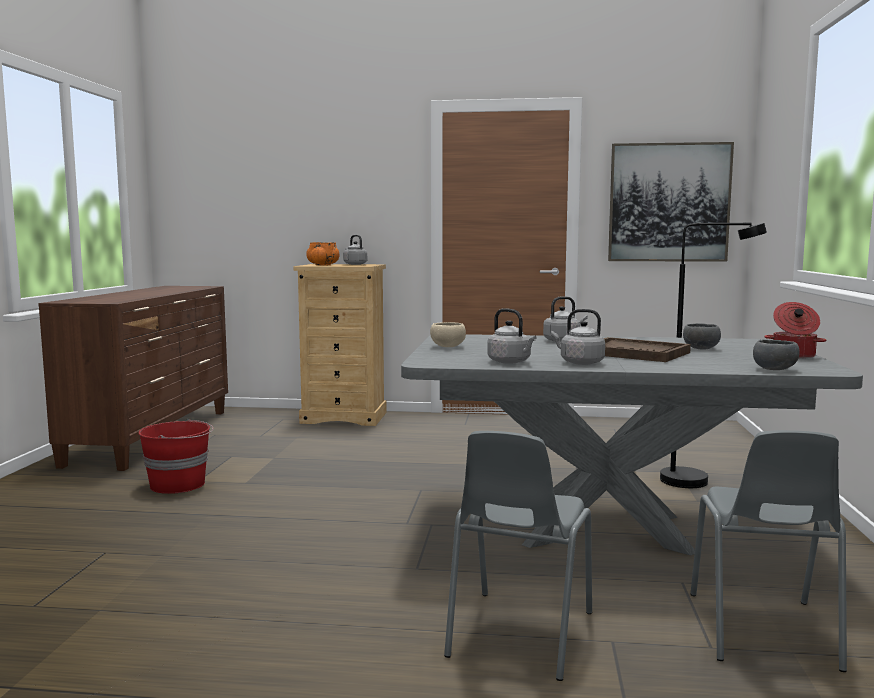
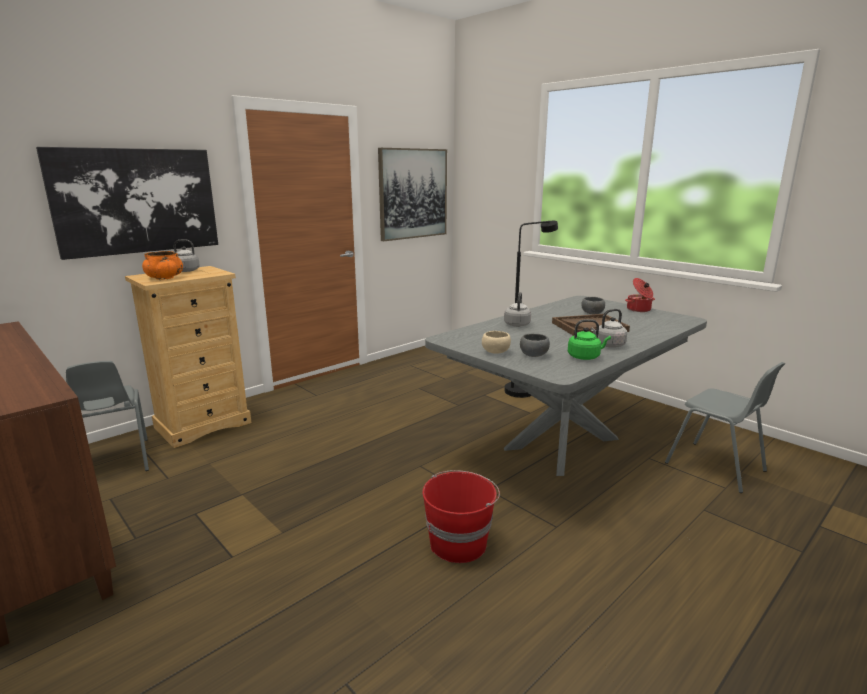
camera: 50 degrees left, 10 degrees up
(179, 484) = (223, 571): red bucket -> red bucket (459, 543)
(332, 200) = (136, 201): none -> picture
(511, 362) = (585, 357): grey kettle -> green kettle
(518, 634) = (678, 533): grey chair -> grey chair (113, 462)
(775, 369) = (676, 324): grey bowl -> grey bowl (534, 355)

